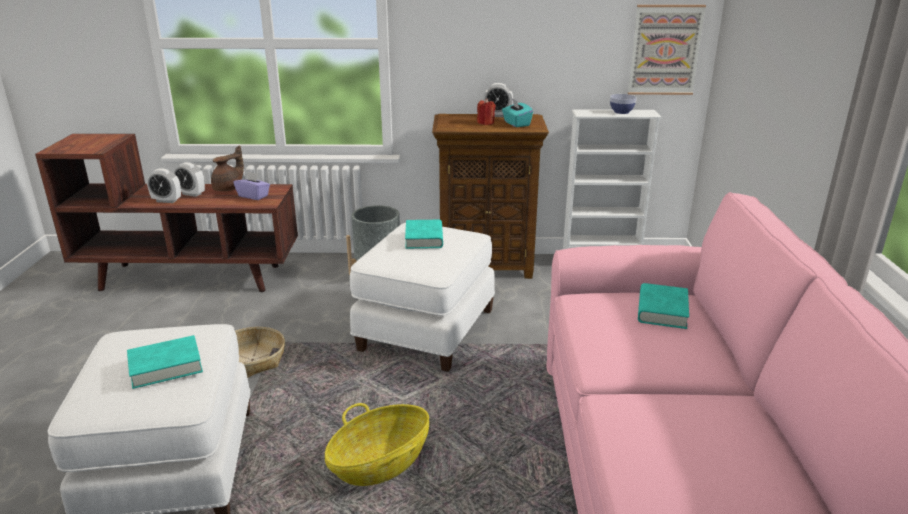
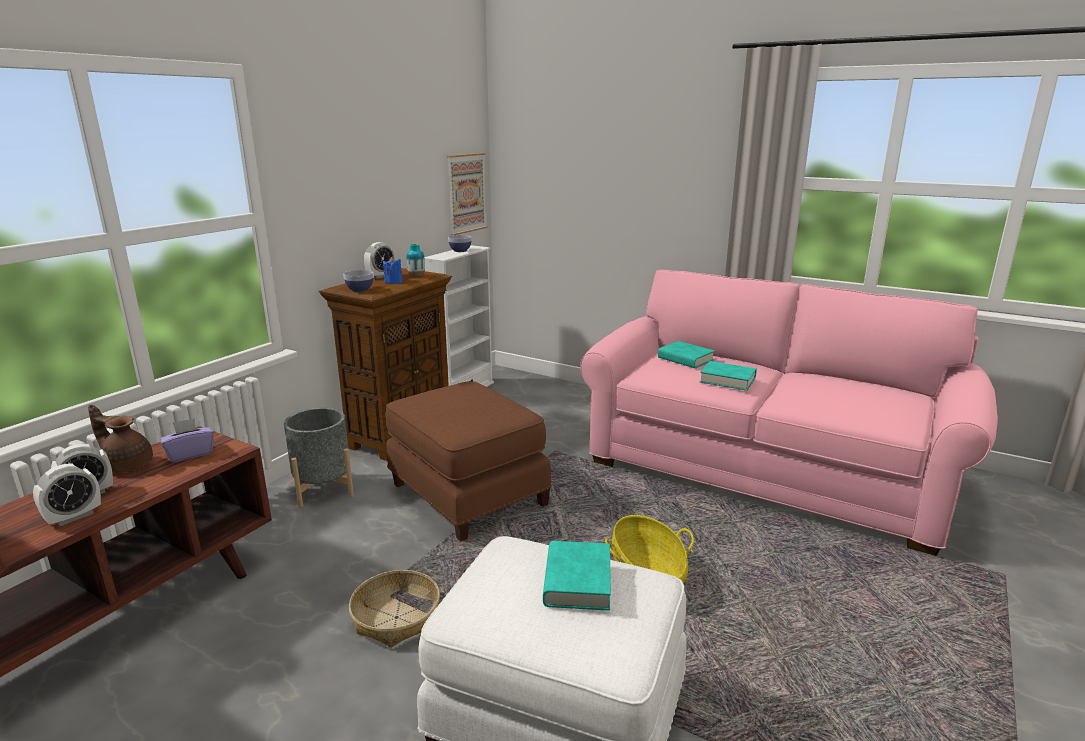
camera: 60 degrees left, 5 degrees down
(229, 188) = (127, 465): brown teapot -> brown teapot turned 45 degrees counterclockwise
(424, 238) = (452, 400): turquoise book -> turquoise book (727, 380)
(425, 329) = (466, 495): white ottoman -> brown ottoman
(448, 121) = (360, 290): none -> bowl
(485, 123) = (393, 282): red candle -> blue candle
(516, 124) = (416, 276): turquoise tissue box -> vase

